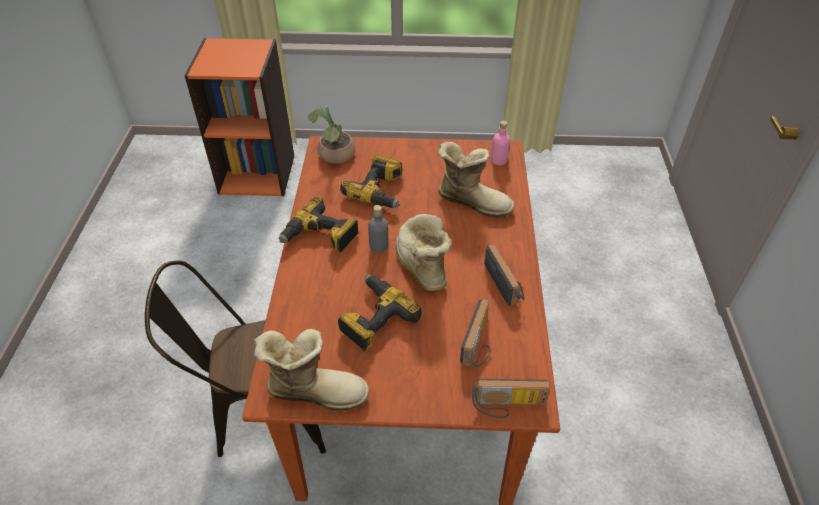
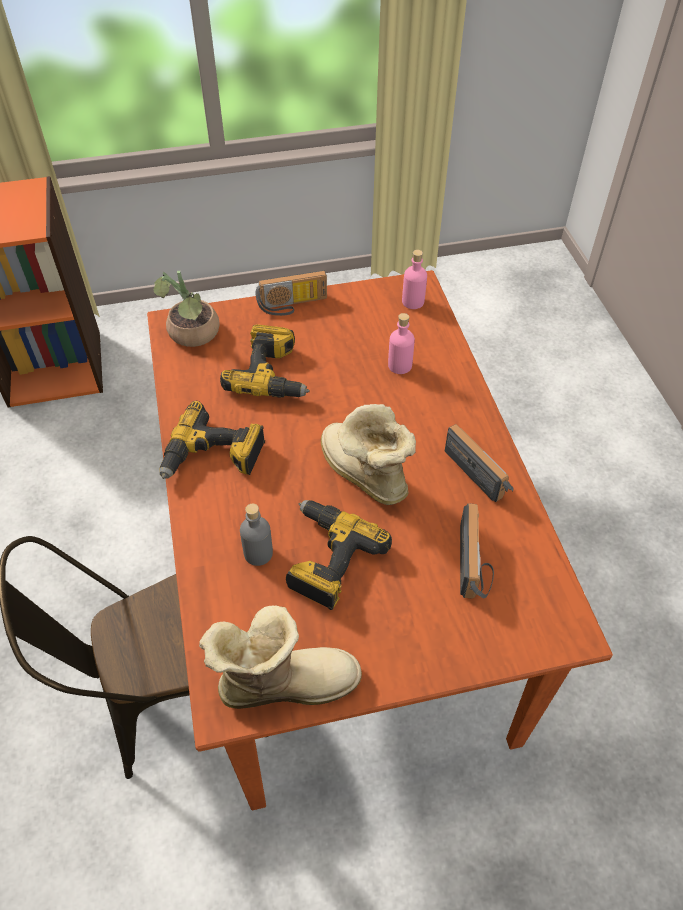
camera: 15 degrees left, 5 degrees up
(378, 245) = (297, 454): grey bottle -> grey bottle (258, 553)
(473, 201) = (400, 365): boot -> pink bottle
(508, 406) = (540, 641): radio -> radio (292, 306)

